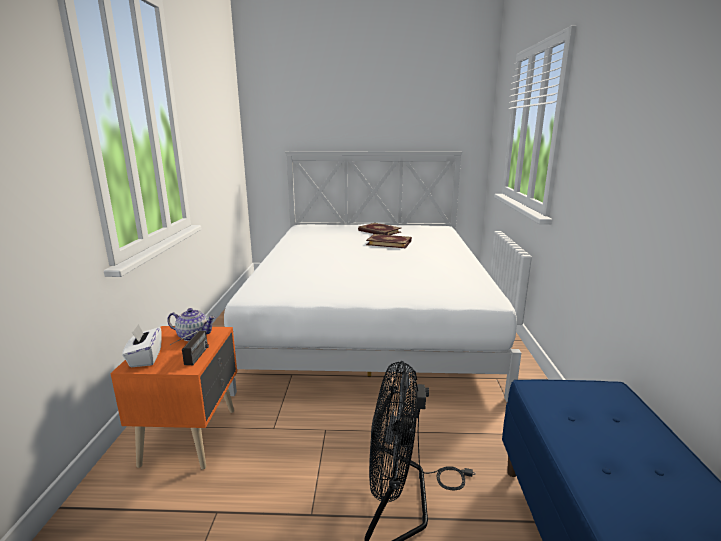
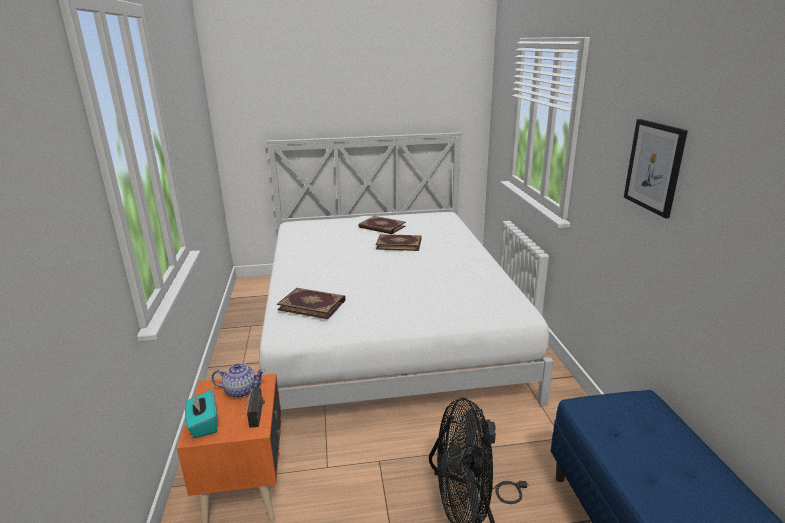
camera: 10 degrees left, 5 degrees up
(145, 358) = (203, 424): white tissue box -> turquoise tissue box
(287, 276) = (312, 305): none -> book
(634, 131) = (654, 167): none -> picture

